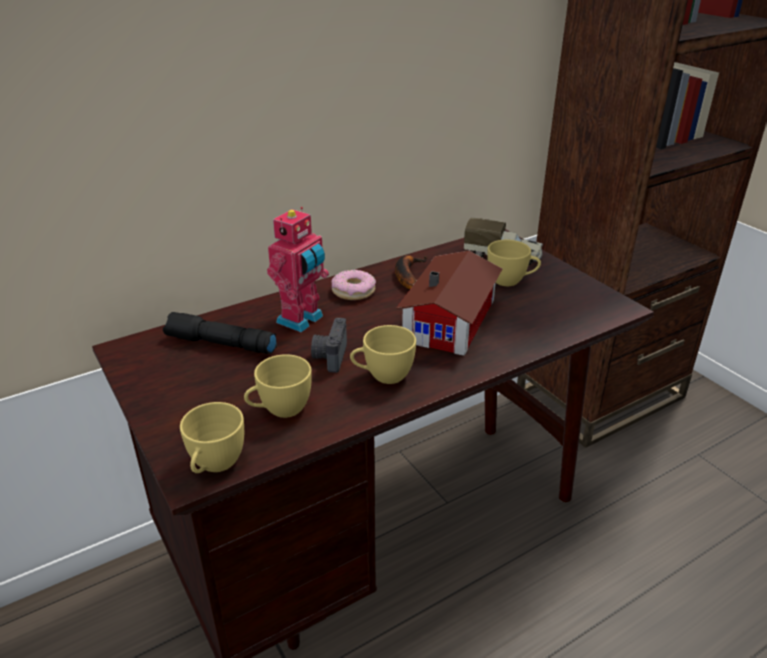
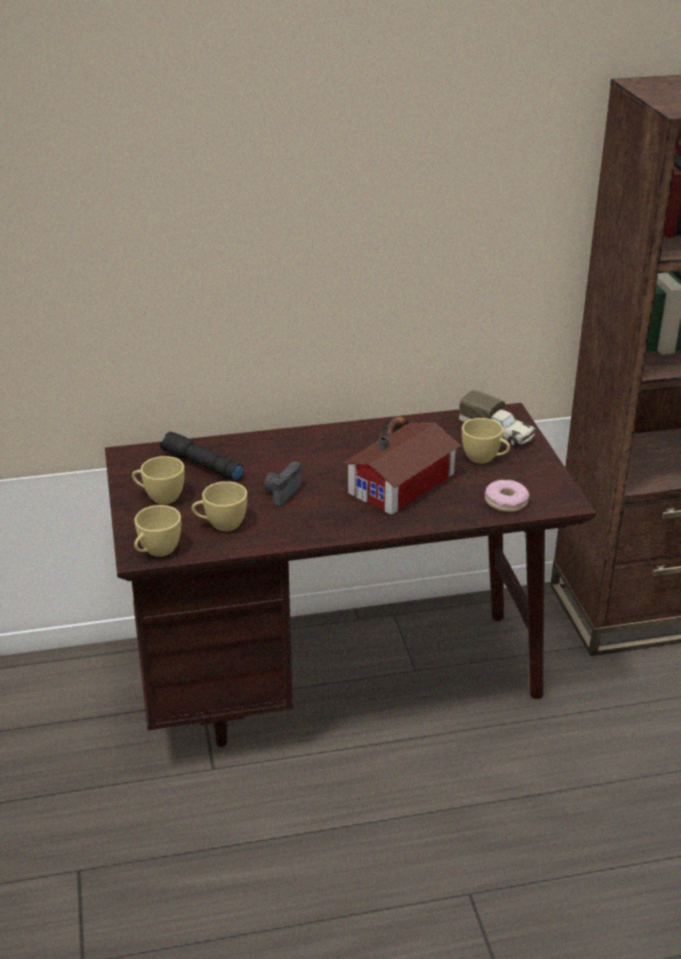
camera: 20 degrees right, 0 degrees up
(302, 320) = (277, 459): toy robot -> none
(353, 291) = (335, 441): donut -> donut (506, 502)
(382, 376) = (314, 516): yellow cup -> yellow cup (160, 497)

